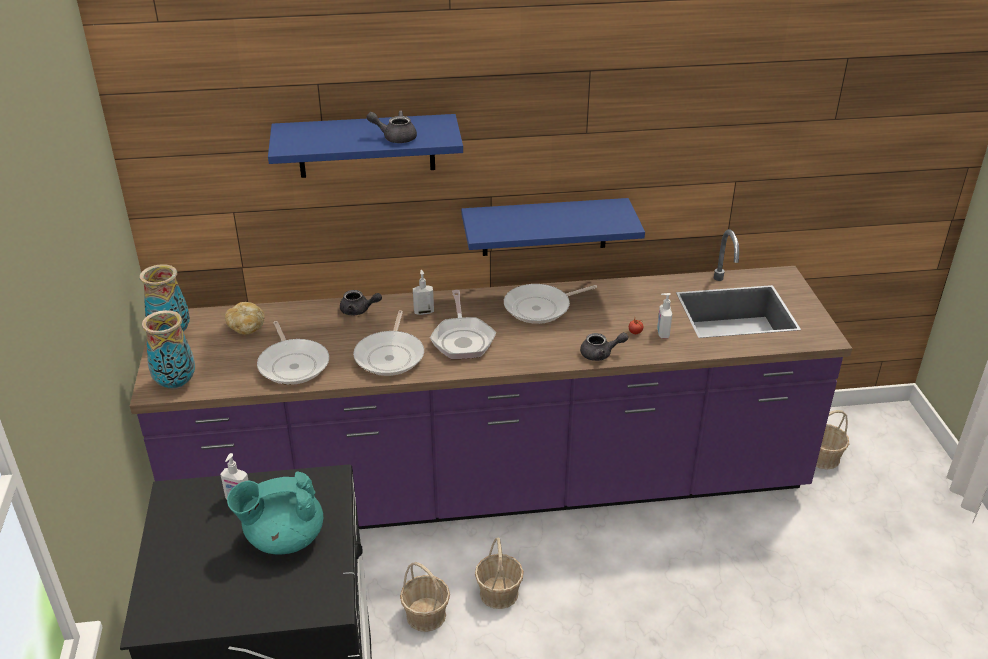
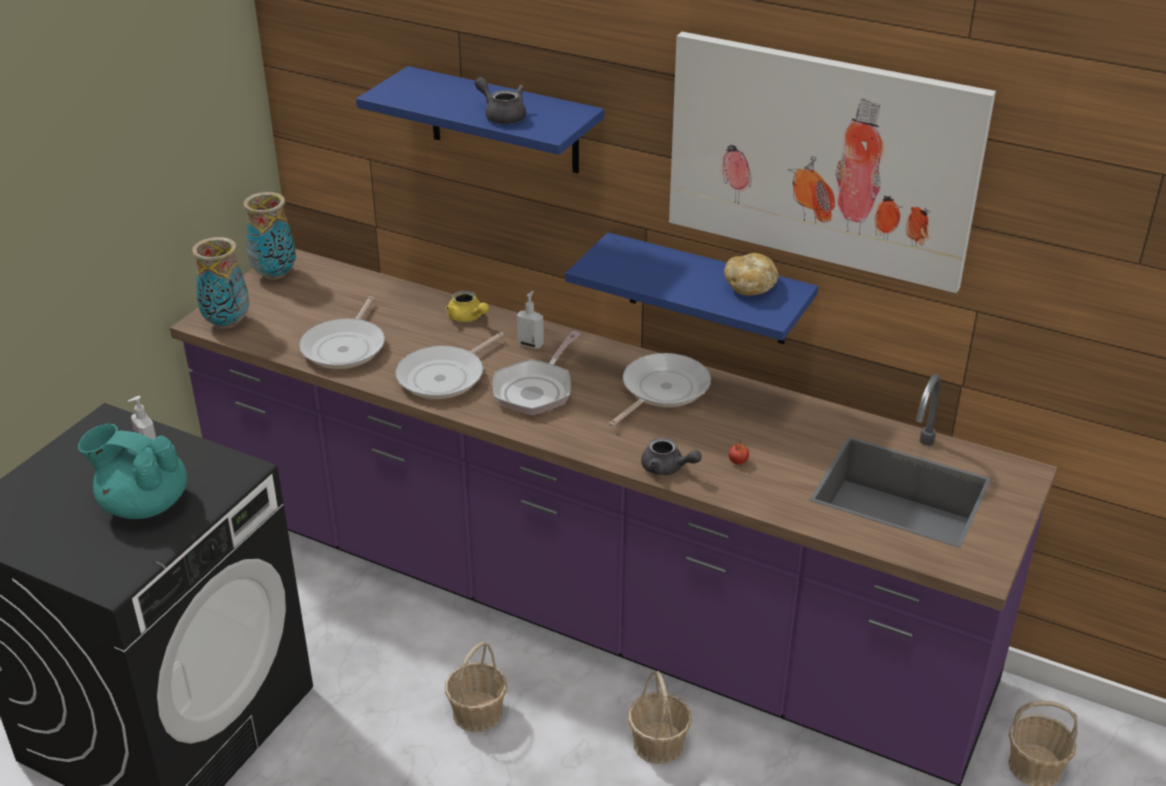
camera: 35 degrees right, 0 degrees up
(246, 326) = (346, 292): bread -> bread (750, 286)
(359, 310) = (467, 318): grey teapot -> yellow teapot
(426, 615) = (385, 694): basket -> basket (658, 743)
(541, 308) = (661, 390): frying pan -> frying pan turned 120 degrees clockwise
(627, 107) = (821, 159): none -> picture
(662, 333) = (770, 476): soap dispenser -> none

